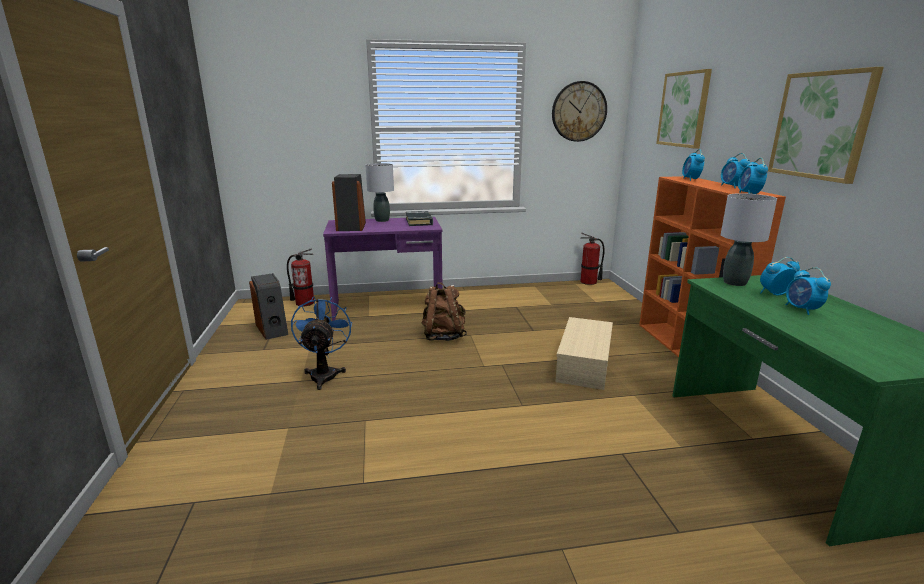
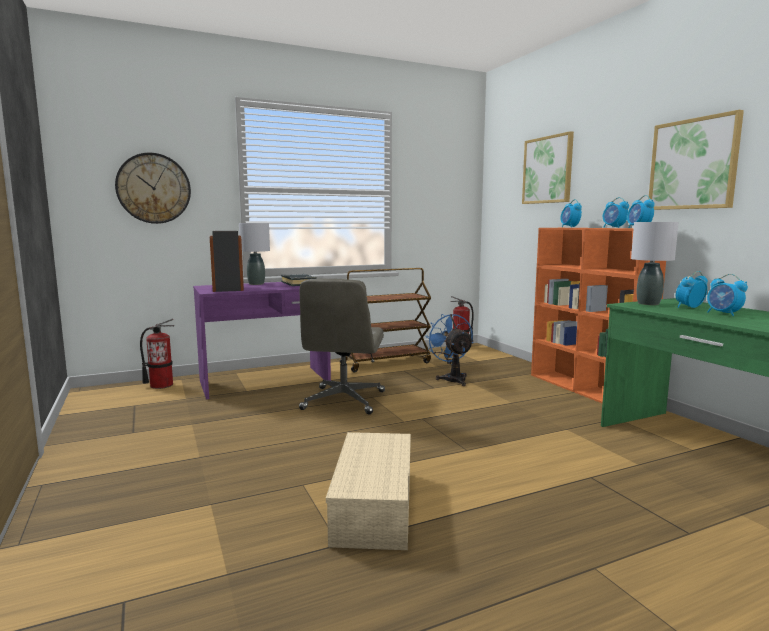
camera: 15 degrees left, 10 degrees down
(273, 329) = (134, 412): speaker -> none
(324, 373) = (226, 447): blue fan -> blue fan (452, 378)
(443, 336) = (344, 401): brown backpack -> grey office chair
(504, 296) = (386, 363): none -> brown cart
(579, 111) = (441, 179): wall clock -> wall clock (153, 188)
(585, 364) = (504, 410): beige storage box -> beige storage box (375, 507)

